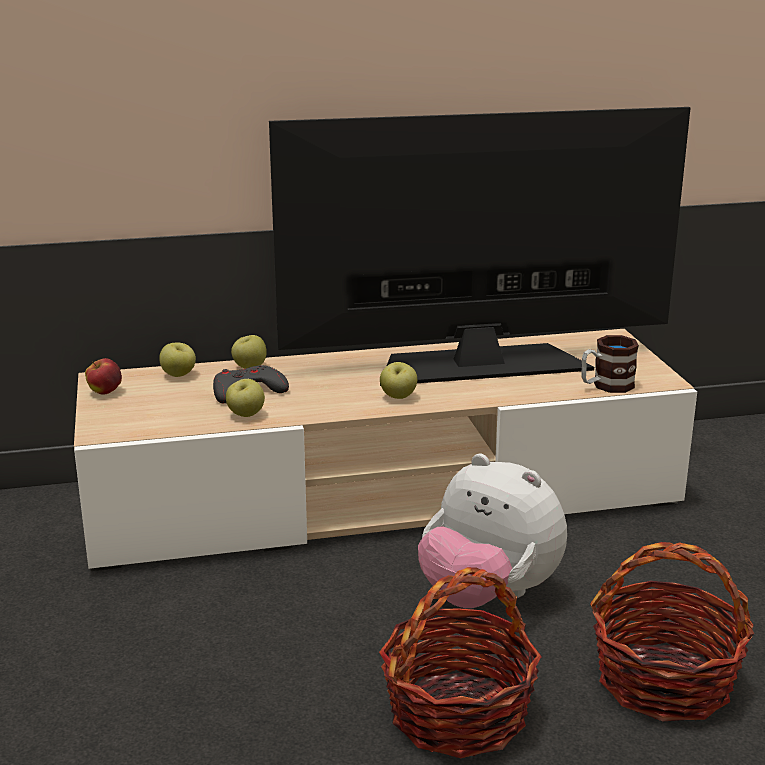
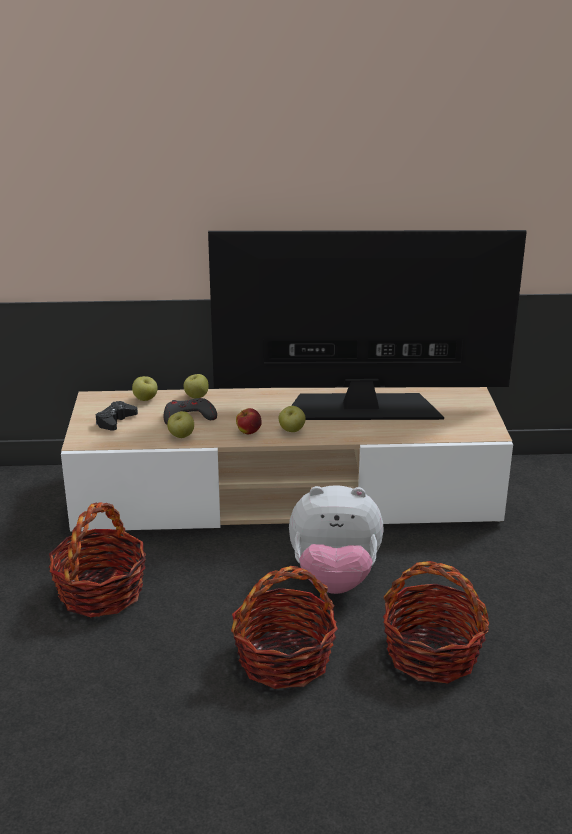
camera: 10 degrees right, 5 degrees up
(105, 392) = (92, 409): apple -> apple (248, 432)
(144, 404) = (115, 421): none -> black game controller
(154, 648) = (101, 592): none -> basket
(488, 595) = (334, 579): plush toy -> plush toy turned 45 degrees counterclockwise
(606, 386) = (446, 434): mug -> none

